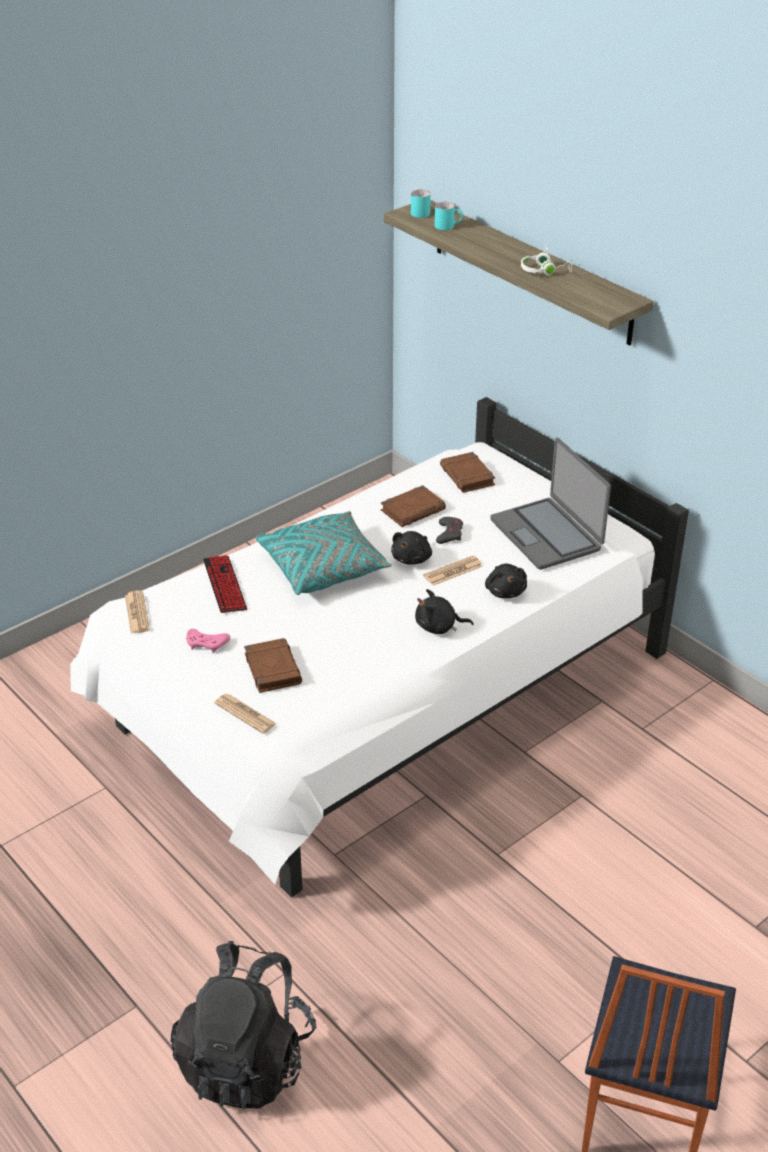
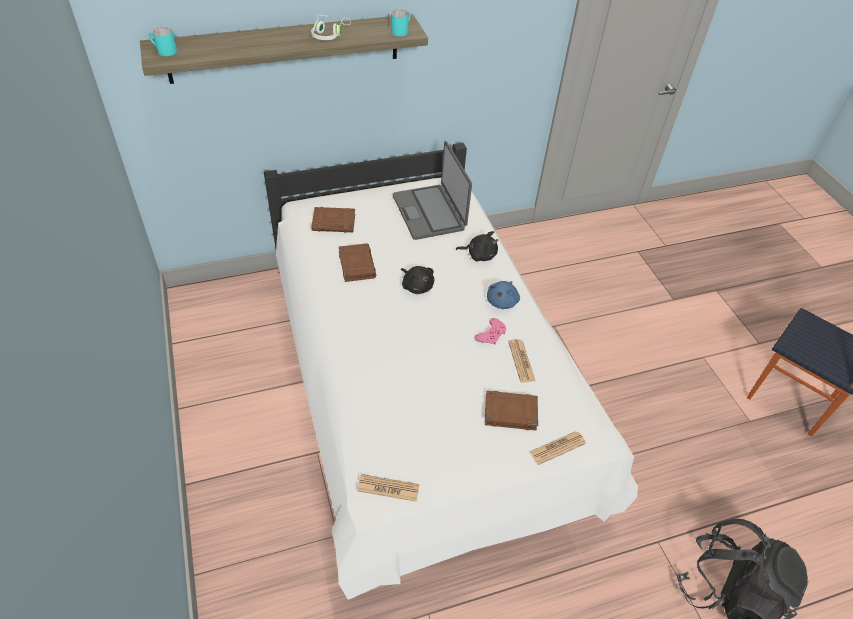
camera: 70 degrees left, 10 degrees up
(206, 643) = (458, 447): pink game controller -> pink game controller (491, 334)
(224, 585) = (385, 411): keyboard -> none
(323, 567) = (397, 339): turquoise pillow -> none
(439, 627) = (502, 301): black plush toy -> blue plush toy
(448, 226) = (207, 47): turquoise mug -> turquoise mug (401, 31)
(449, 533) = (398, 257): grey game controller -> none
(453, 571) = (444, 271): newspaper -> newspaper (521, 361)
(547, 534) = (429, 212): laptop -> laptop turned 75 degrees clockwise

